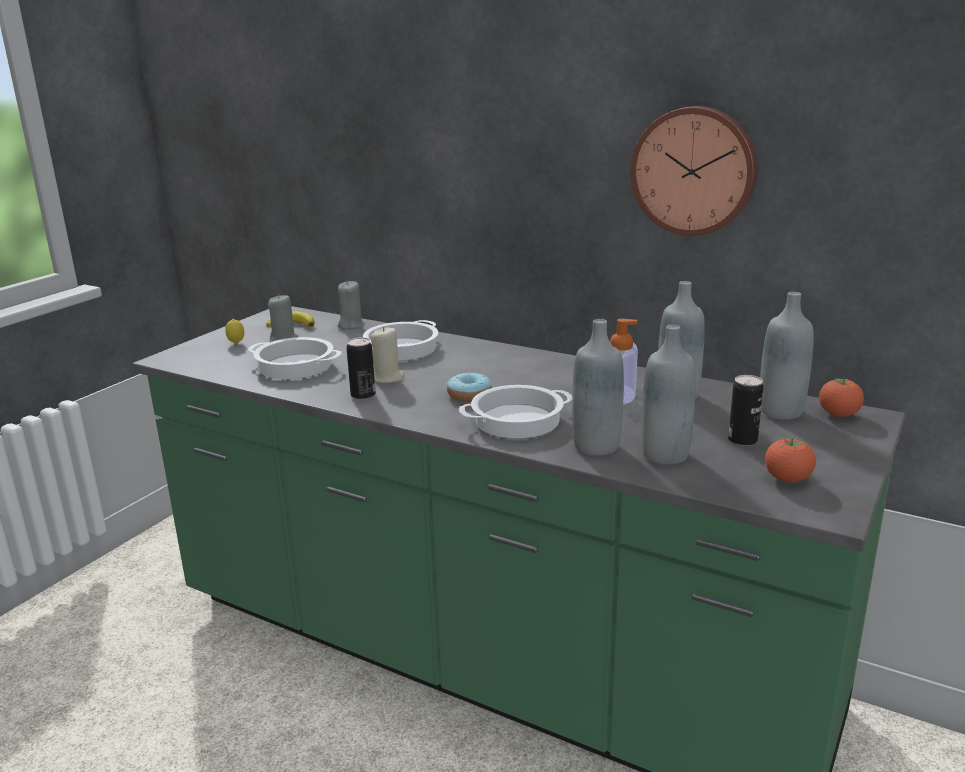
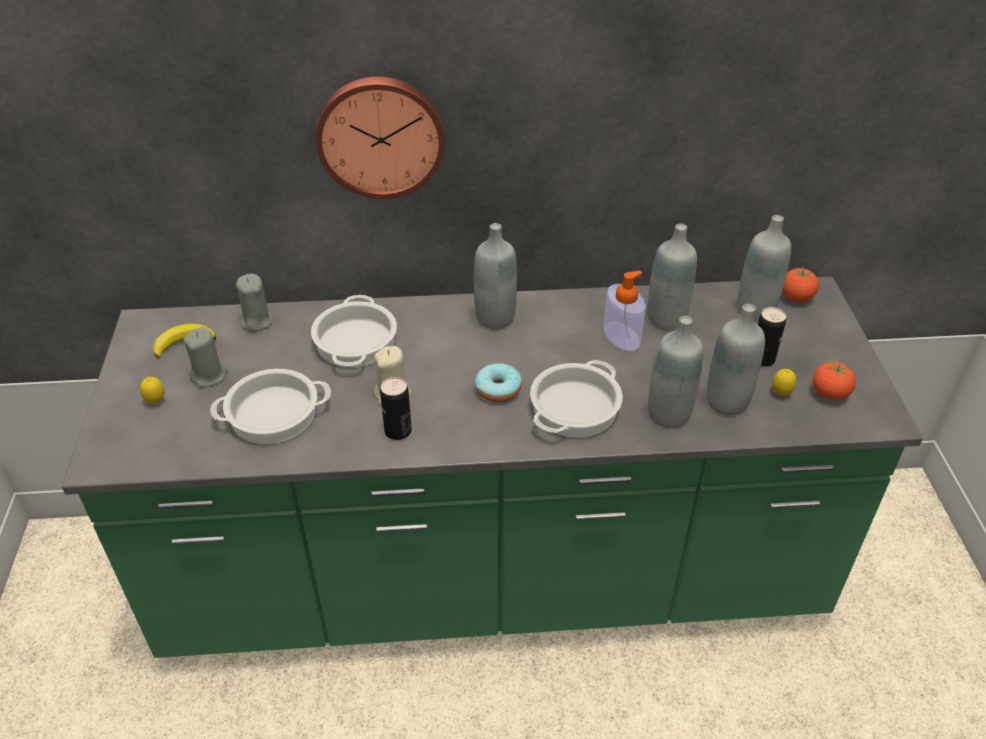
camera: 35 degrees left, 20 degrees up
(523, 361) = (495, 318): none -> grey bottle
(694, 170) = (655, 104): wall clock -> wall clock (380, 136)
(731, 465) = (781, 393): none -> lemon

